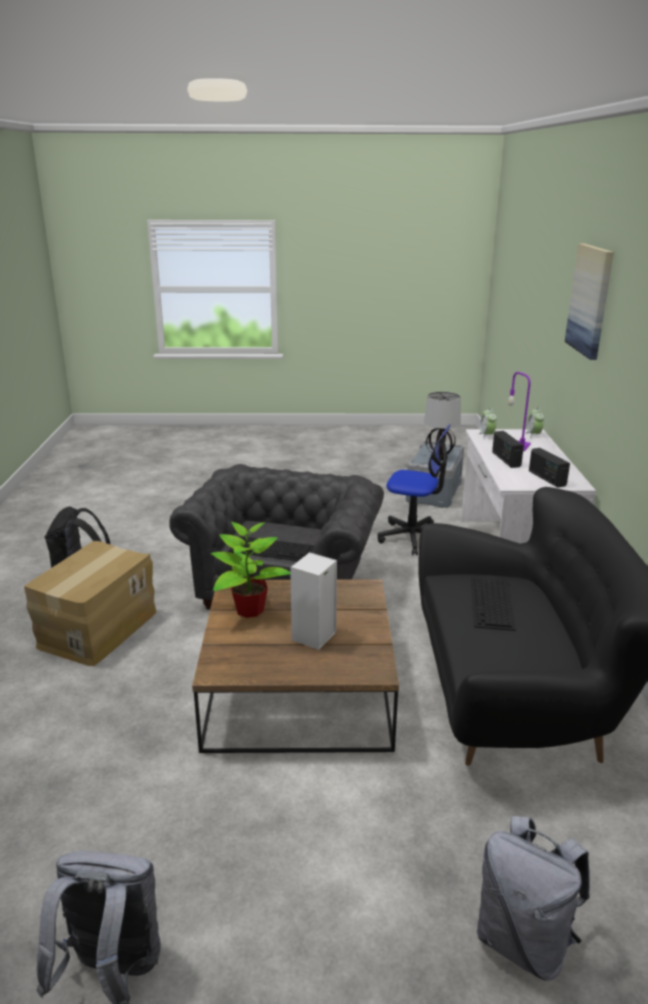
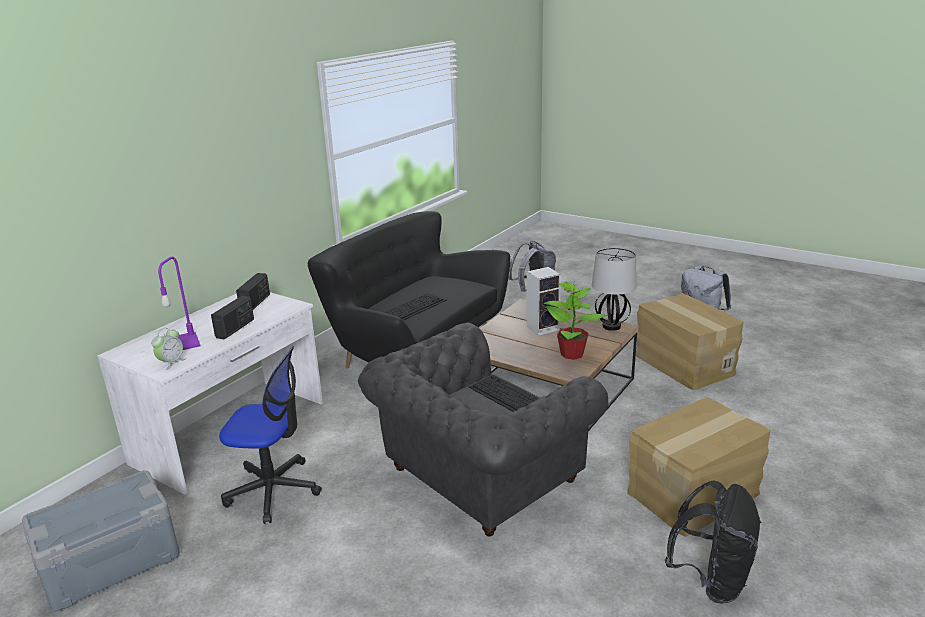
camera: 145 degrees left, 0 degrees up
(132, 816) = (683, 364): none -> cardboard box
(413, 537) = (273, 490): office chair -> office chair turned 135 degrees clockwise
(439, 458) = (104, 503): table lamp -> table lamp (611, 326)
(533, 435) = (131, 349): alarm clock -> none
(590, 300) = (134, 157): picture -> none

